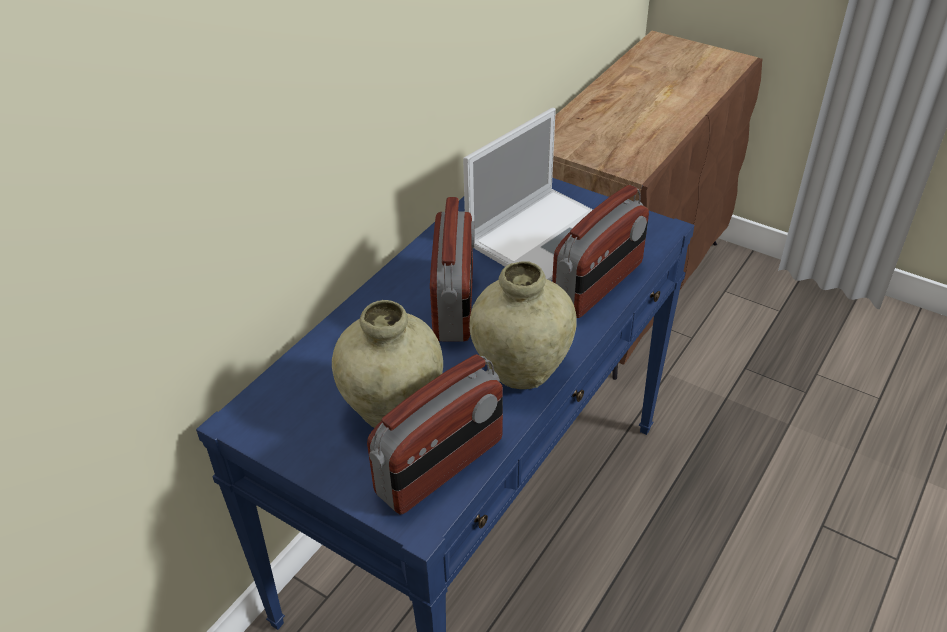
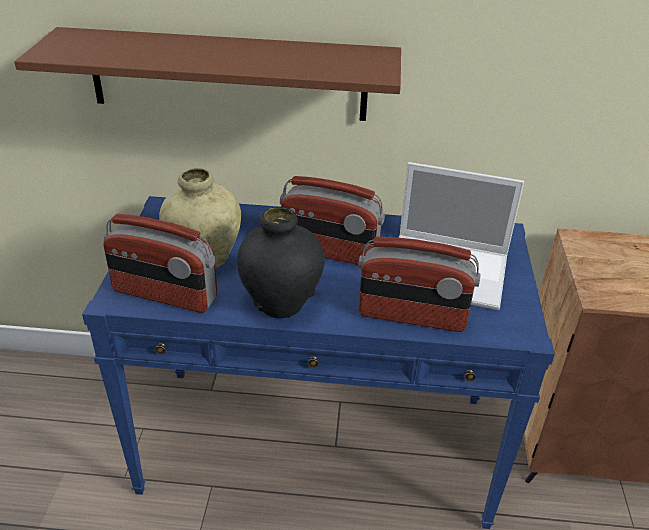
camera: 60 degrees right, 5 degrees down
(243, 192) = (228, 75): none -> brown shelf
(455, 303) = (329, 252): radio -> radio turned 45 degrees clockwise
(521, 371) = (281, 303): beige vase -> black vase

